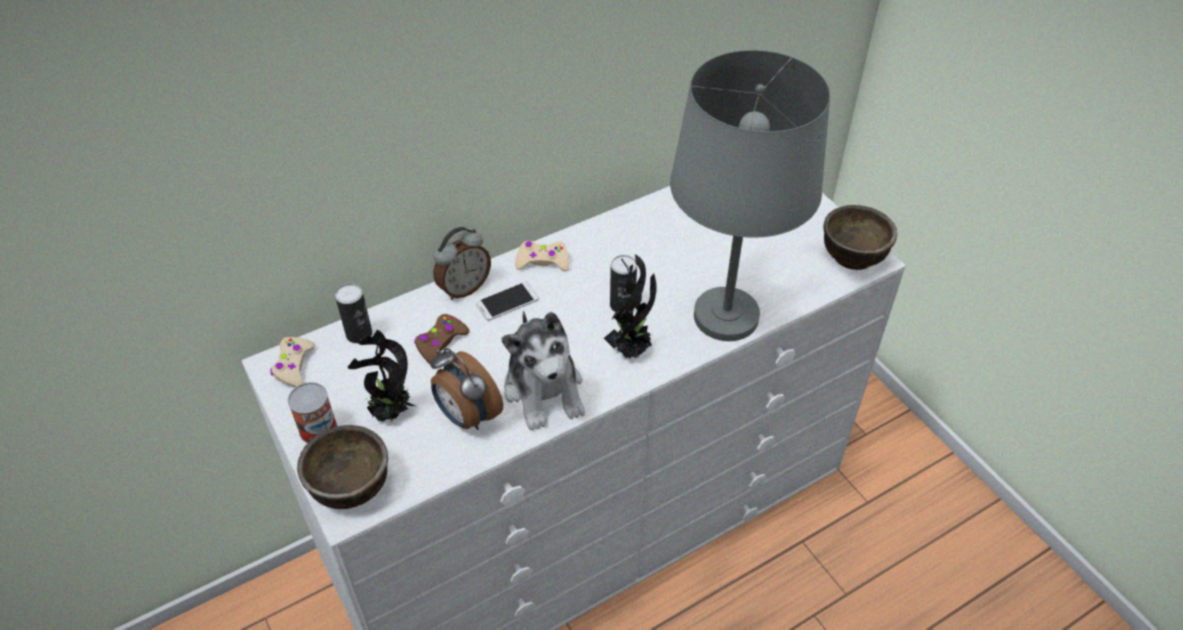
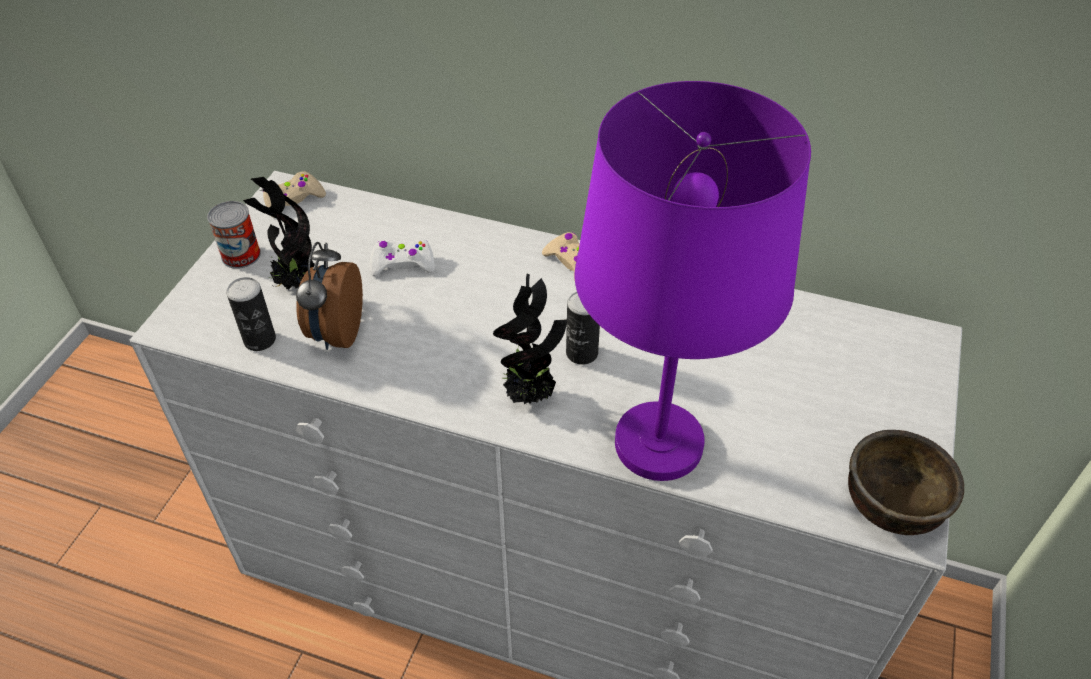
camera: 50 degrees right, 0 degrees up
(350, 486) = (197, 311): brown bowl -> none
(359, 334) = (363, 211): can -> can (260, 340)
(441, 343) = (402, 264): brown game controller -> white game controller
(464, 288) = (482, 236): alarm clock -> none
(507, 301) = (496, 273): phone -> none
(544, 390) = (416, 364): plush toy -> none
(726, 317) = (658, 445): grey table lamp -> purple table lamp

